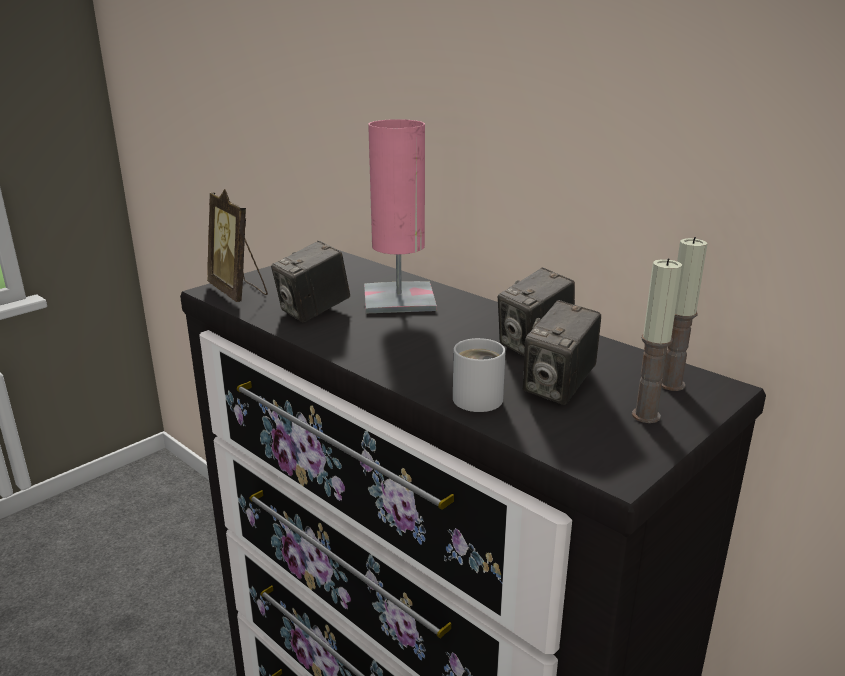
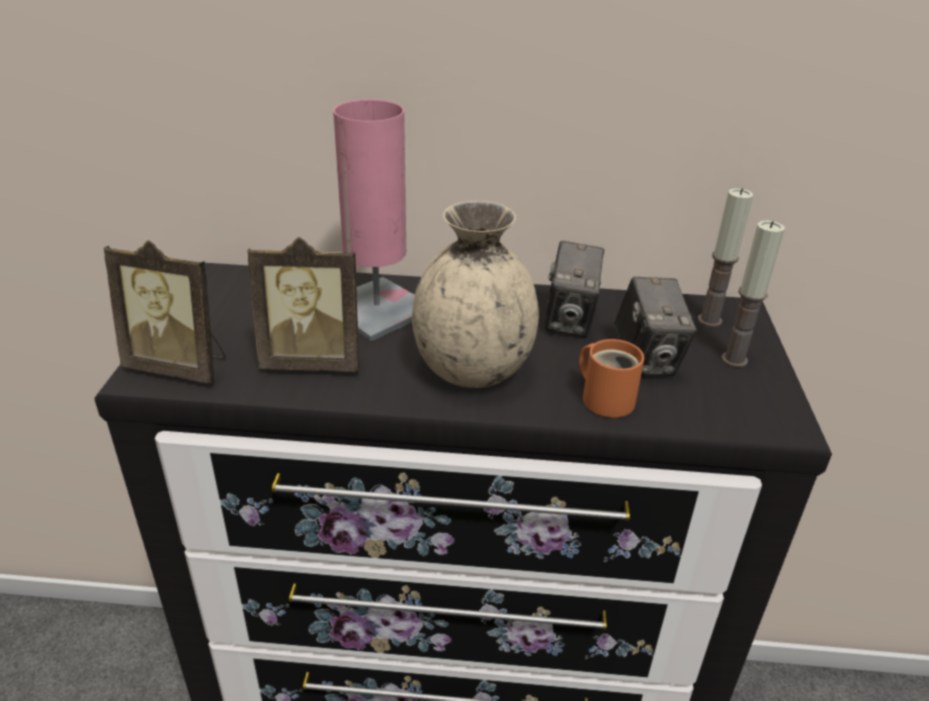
camera: 40 degrees left, 10 degrees up
(313, 312) = (313, 361): camera -> picture frame
(406, 349) = (472, 370): none -> beige vase
(479, 397) = (606, 398): white mug -> orange mug

